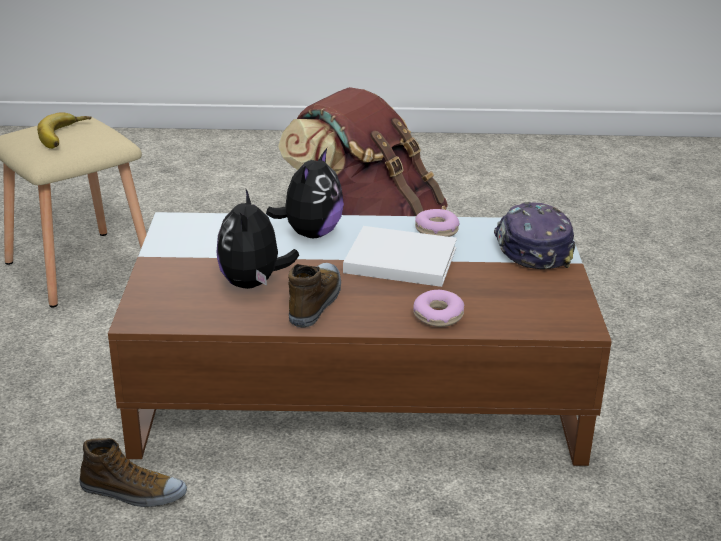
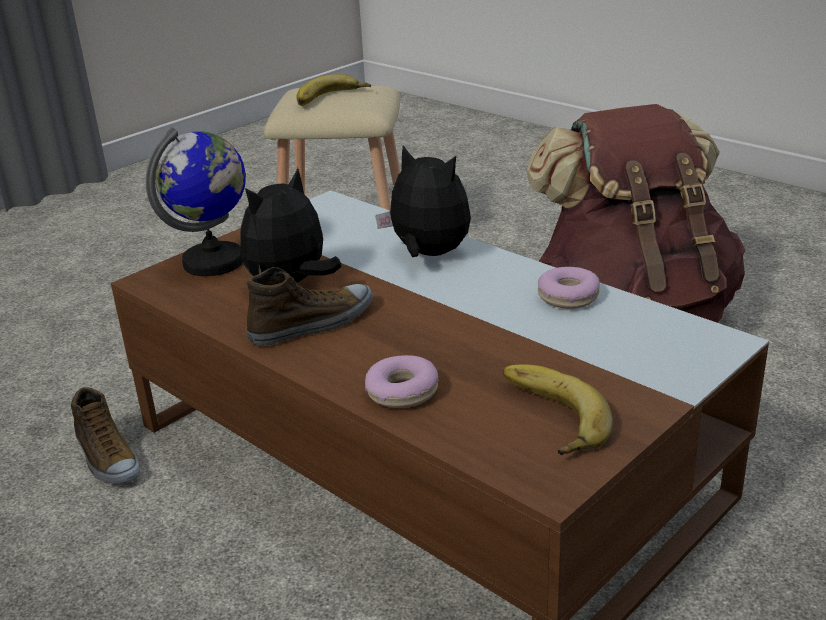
camera: 45 degrees right, 0 degrees up
(166, 290) = (214, 262): none -> globe
(310, 233) = (428, 254): plush toy -> plush toy turned 120 degrees counterclockwise
(397, 259) = (467, 313): white book -> none
(530, 297) = (547, 417): none -> banana
(531, 248) = (650, 360): cap -> none

